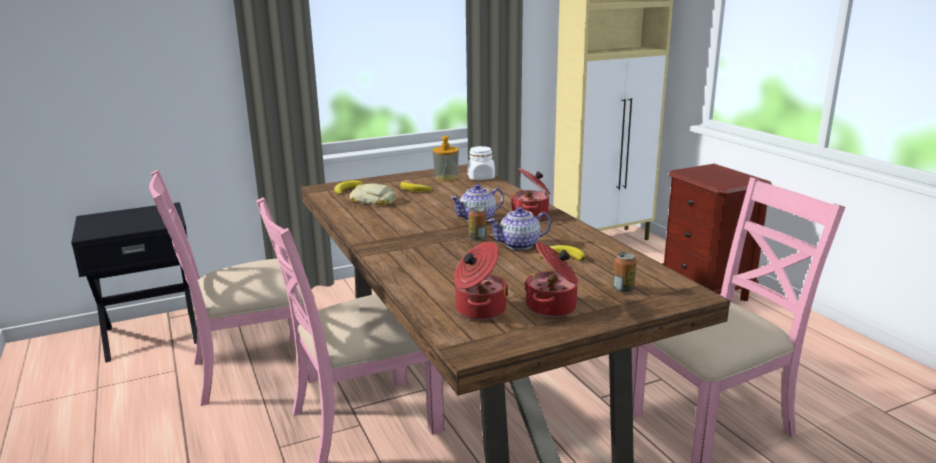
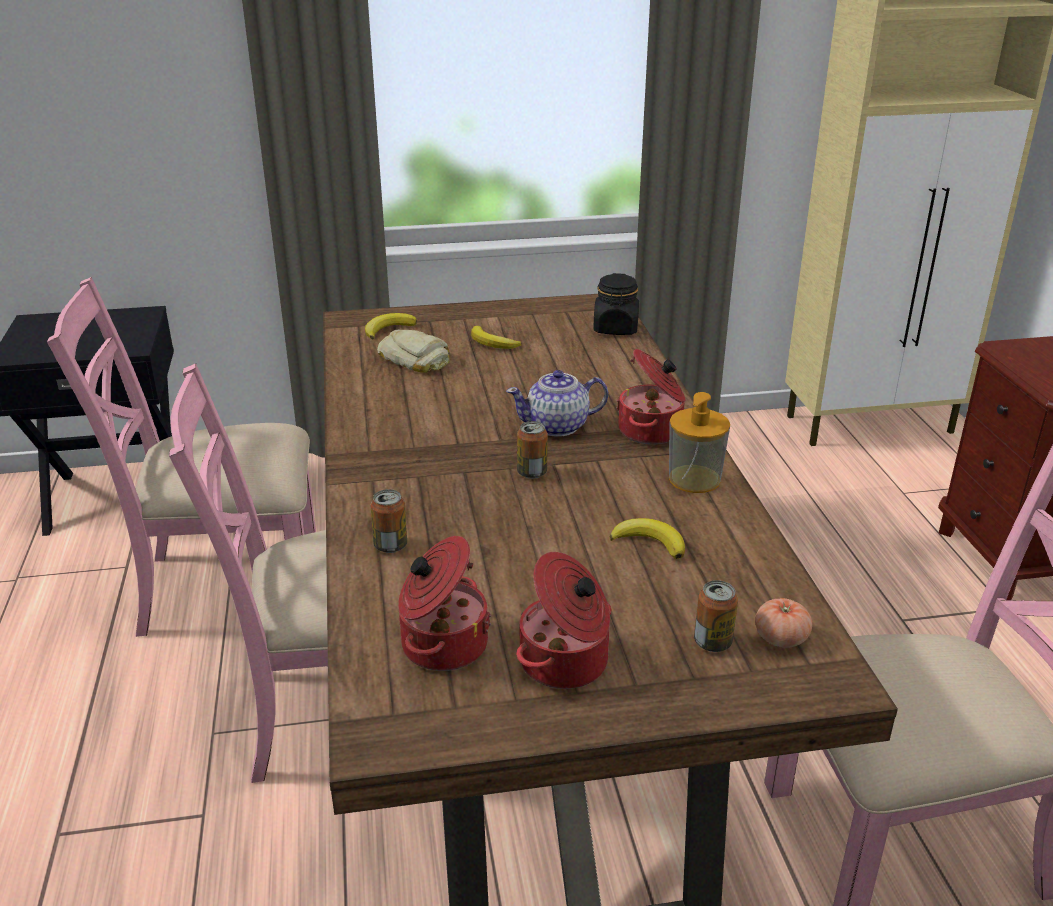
camera: 15 degrees right, 10 degrees up
(419, 276) = (390, 545): none -> can
(446, 178) = (558, 321): soap dispenser -> soap dispenser (694, 479)
(481, 178) = (615, 328): white jar -> black jar
(520, 245) = (593, 500): teapot -> none
(656, 283) = (781, 638): none -> tomato

